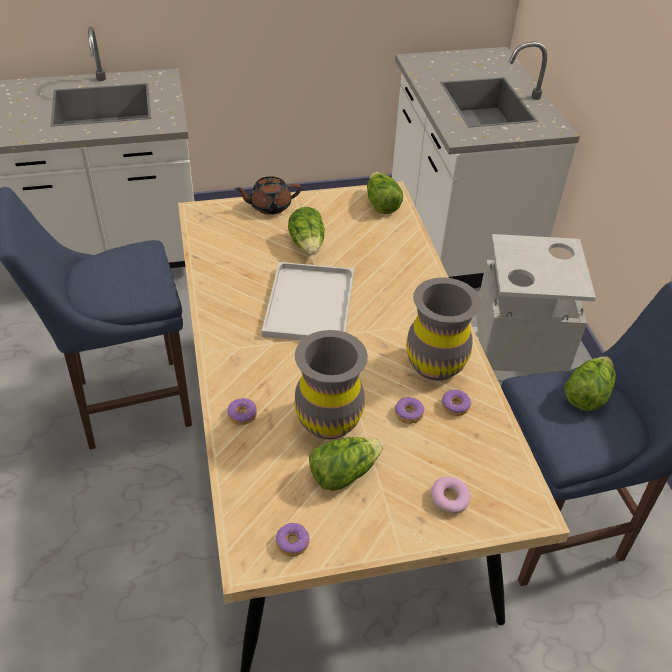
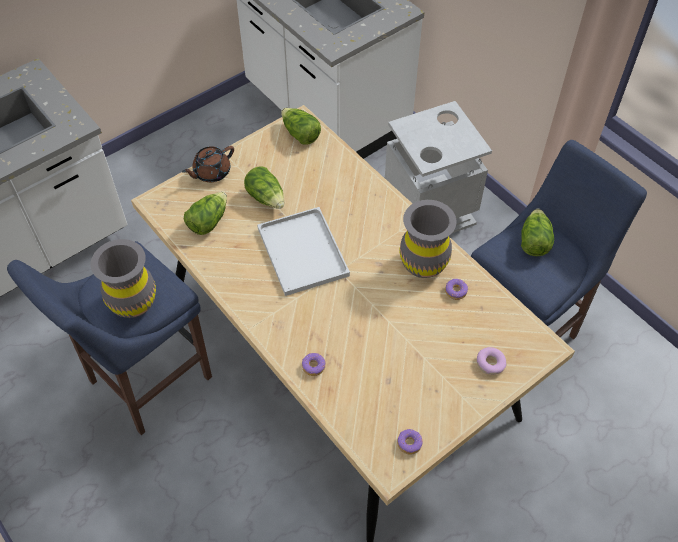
camera: 25 degrees left, 10 degrees up
(328, 420) = (377, 342): grey vase -> grey vase (133, 302)
(343, 472) = (411, 377): lettuce -> lettuce (208, 221)
(408, 414) = (428, 312): donut -> none

